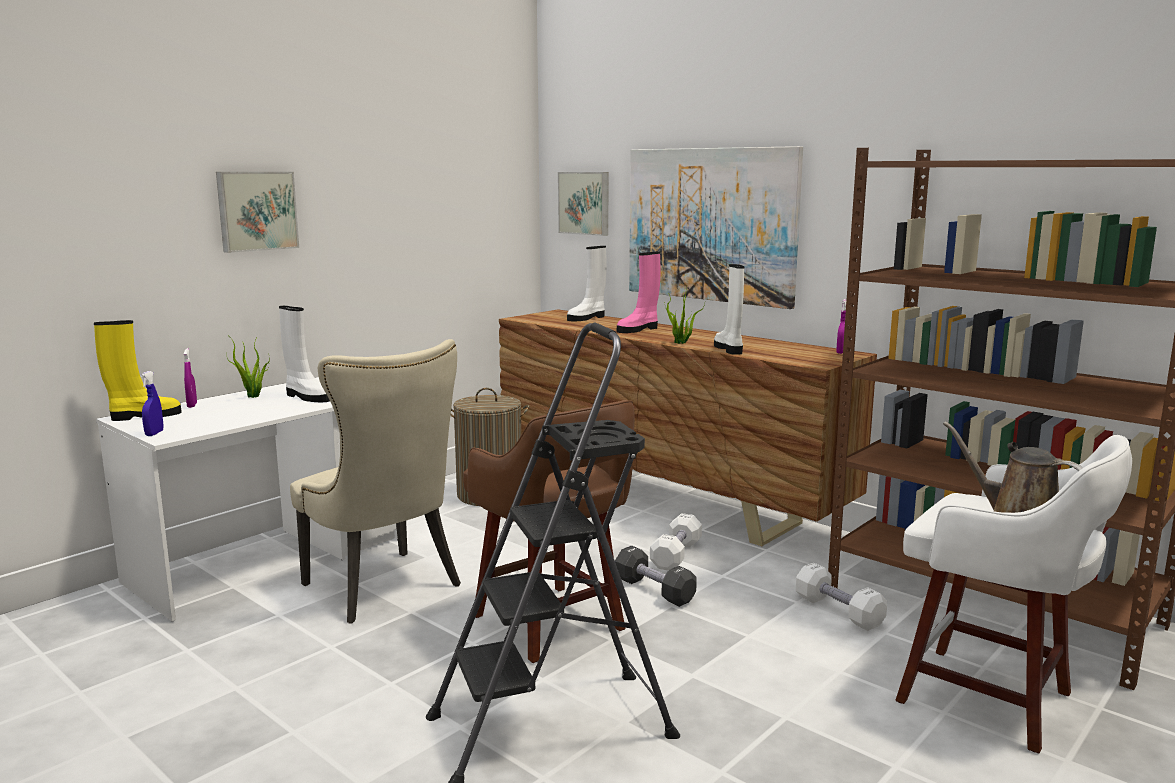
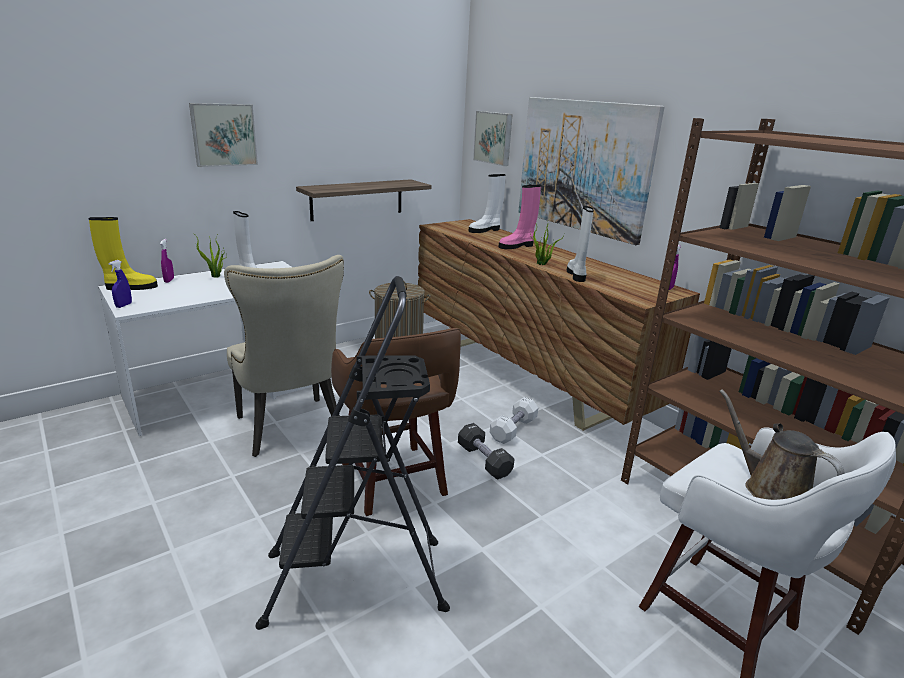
camera: 10 degrees right, 10 degrees up
(418, 290) = (357, 199): none -> shelf
(838, 611) = (622, 504): white dumbbell -> none

